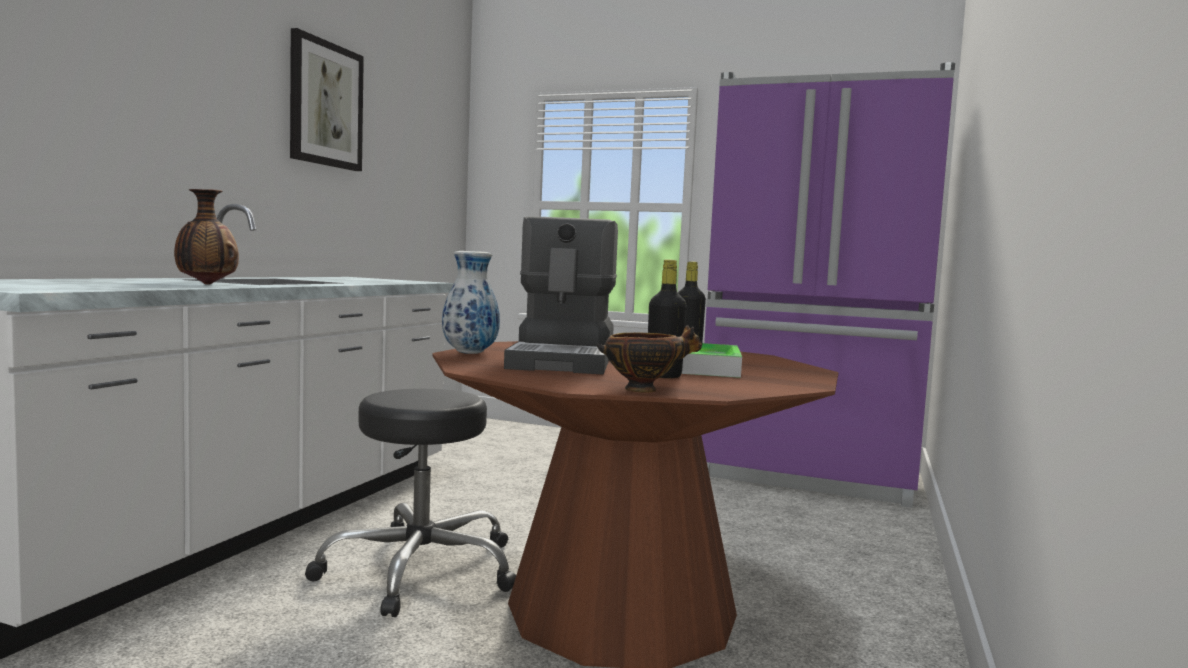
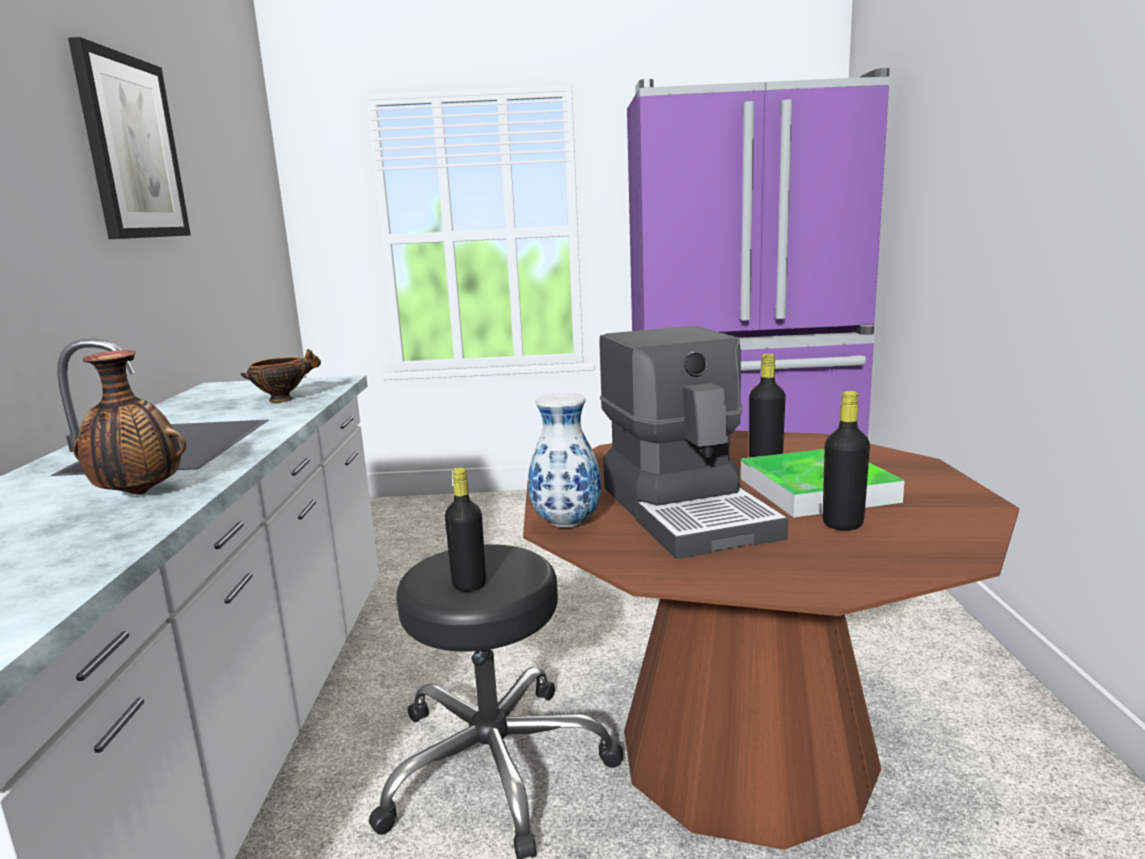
camera: 20 degrees left, 10 degrees up
(409, 400) = (469, 585): none -> black bottle
(644, 389) = (892, 569): bowl -> bowl (284, 399)

